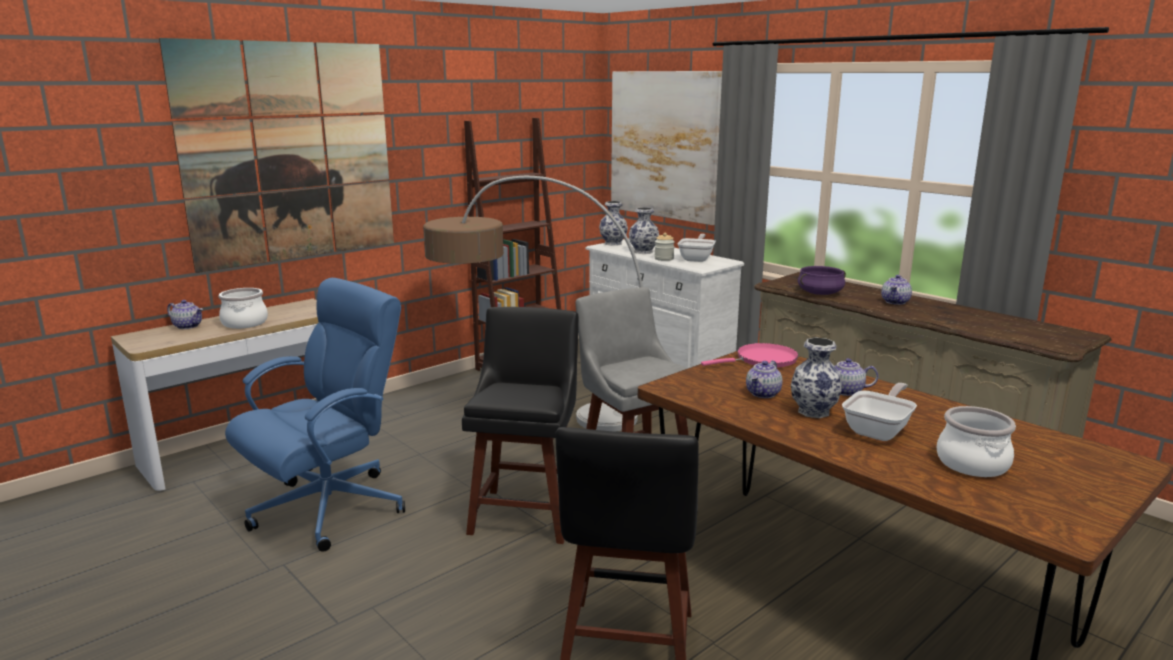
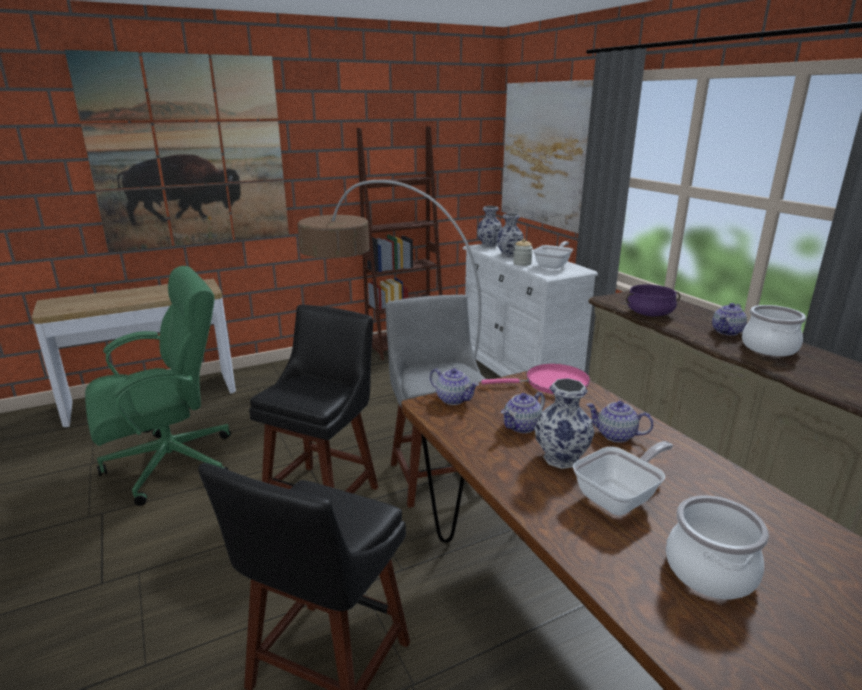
camera: 15 degrees right, 5 degrees up
(188, 326) = (98, 296): teapot -> teapot (454, 399)
(244, 323) = (139, 297): cooking pot -> cooking pot (768, 348)
(328, 509) = (170, 464): blue office chair -> green office chair

